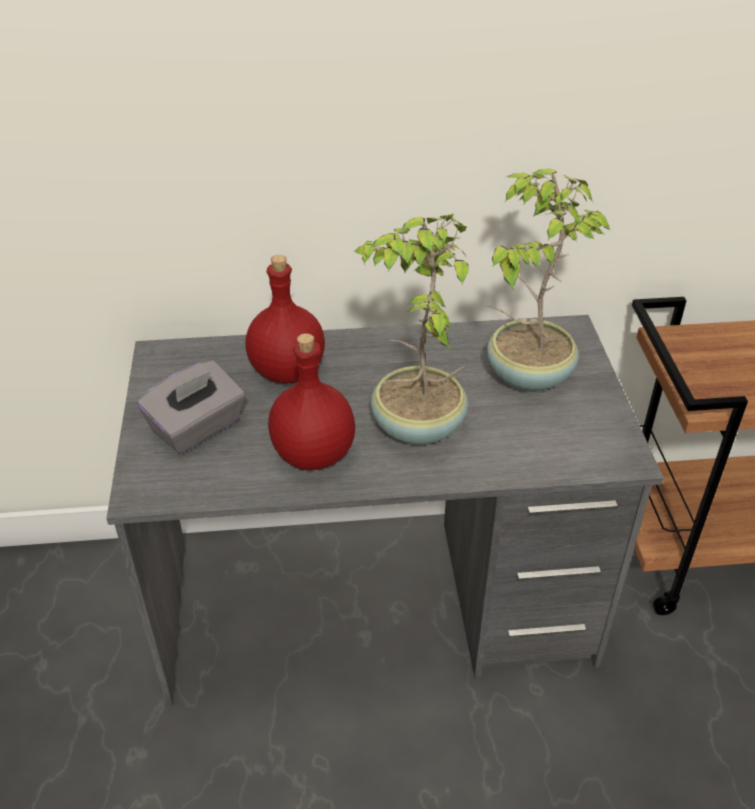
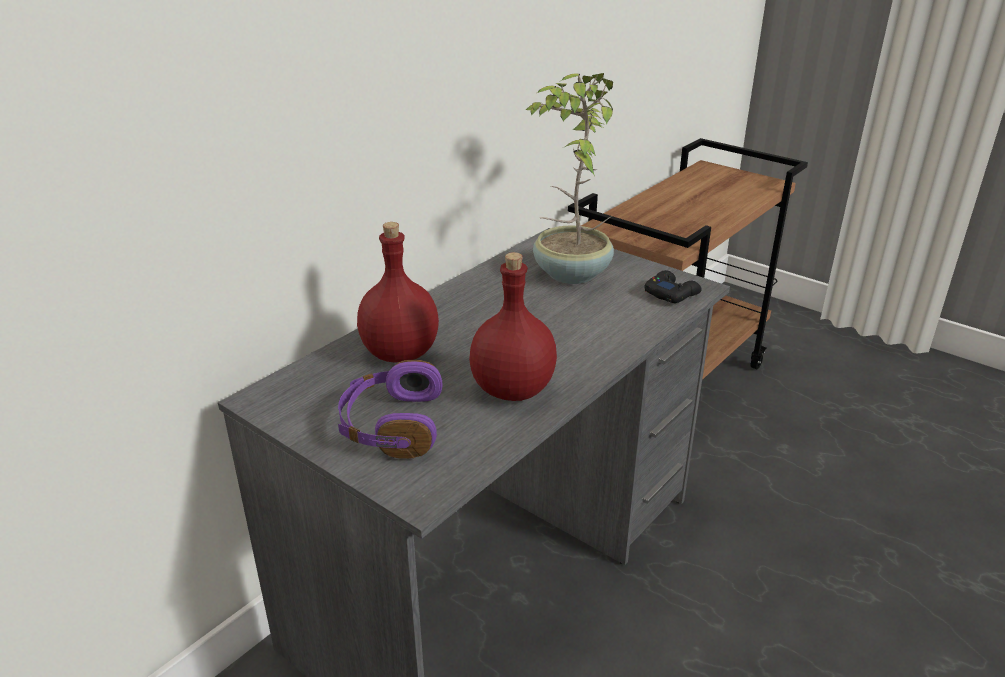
camera: 45 degrees left, 10 degrees down
(197, 428) = (391, 426): grey tissue box -> purple headphones
(416, 427) = (553, 336): potted plant -> none
(588, 450) = (671, 293): none -> black game controller

